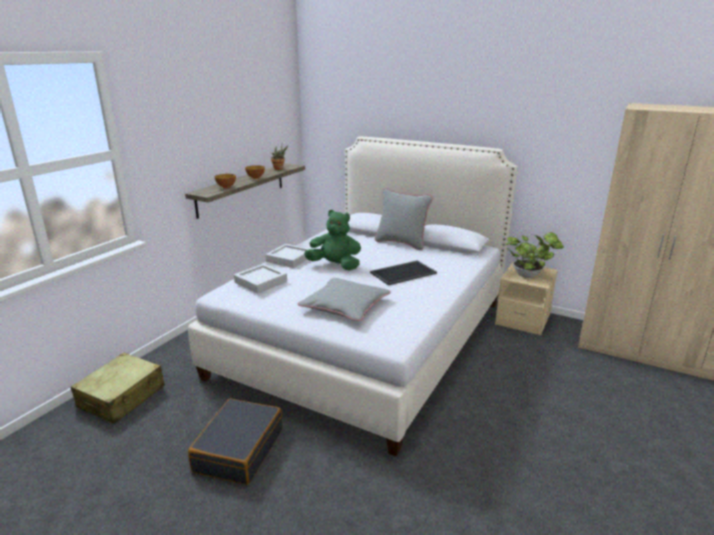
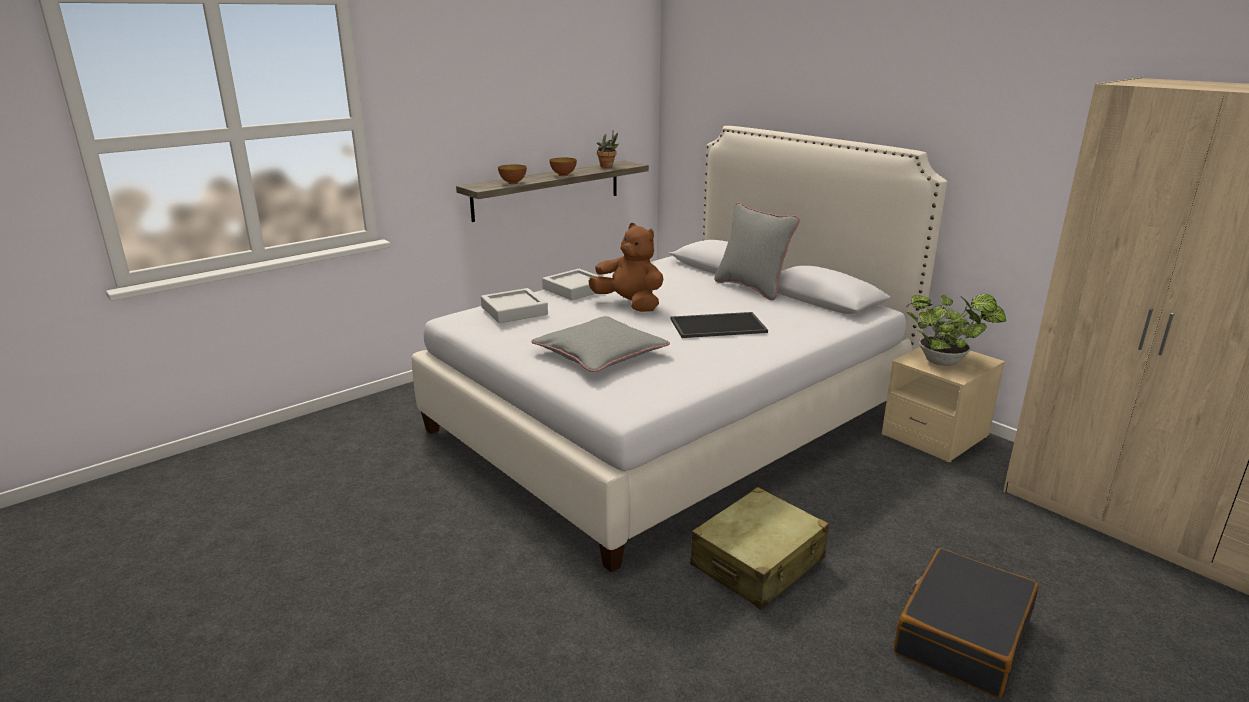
camera: 20 degrees right, 0 degrees up
(122, 397) = (329, 433): beige suitcase -> beige suitcase (758, 563)
(238, 450) = (420, 518): black suitcase -> black suitcase (961, 635)
(335, 265) = (629, 304): green plush toy -> brown plush toy

